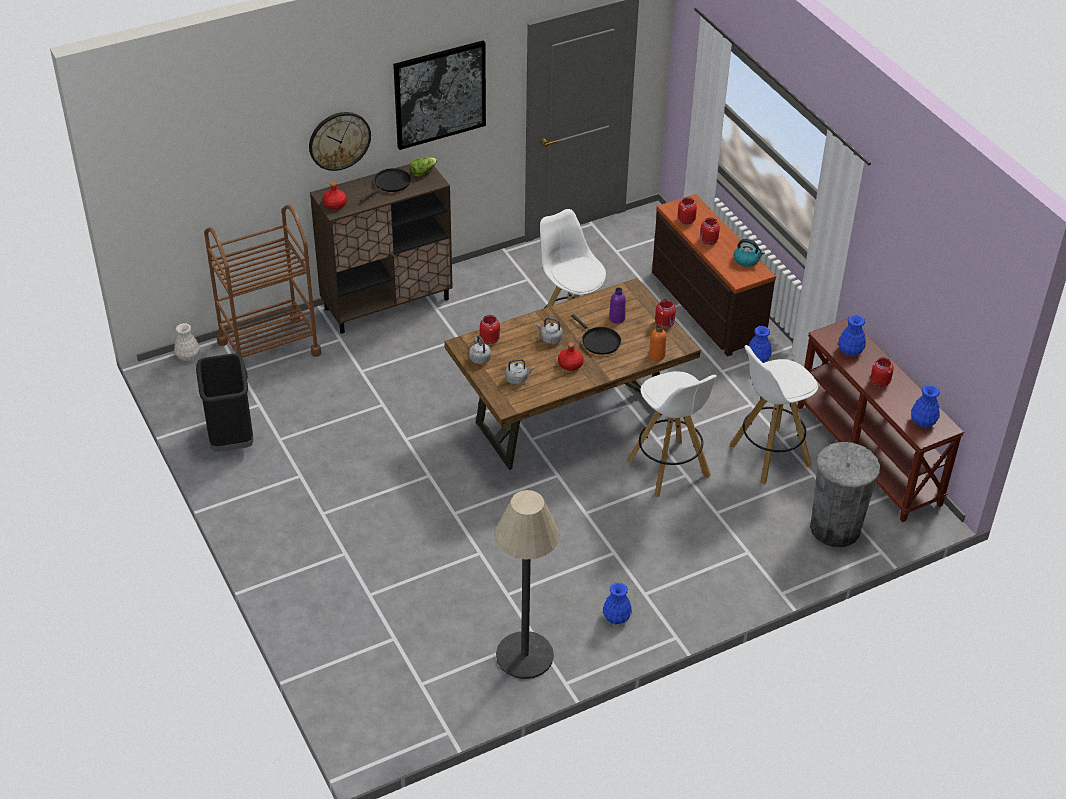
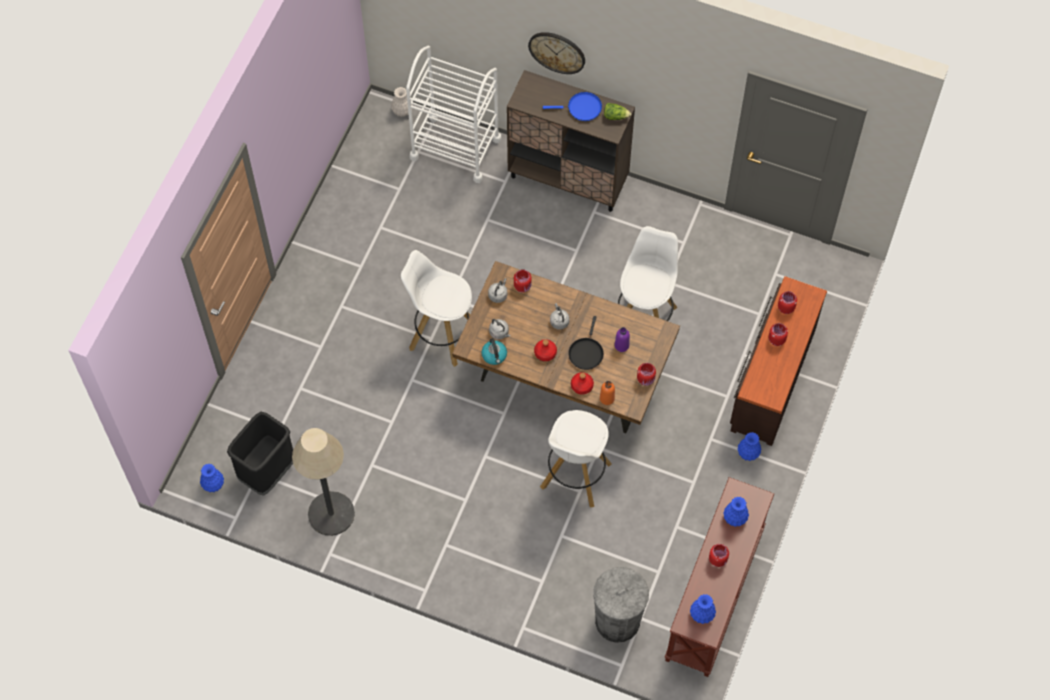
camera: 50 degrees right, 20 degrees up
(230, 438) = (354, 200): black trash can -> black trash can (267, 471)
(269, 348) = (455, 148): brown cart -> white cart
(334, 204) = (526, 95): red bottle -> red bottle (581, 386)
(390, 184) = (582, 108): black frying pan -> blue frying pan
(439, 94) = (654, 72): picture -> none
(616, 617) = (410, 542): blue vase -> blue vase (213, 484)
(747, 260) = (780, 380): kettle -> kettle (494, 355)
(768, 456) = (649, 530): white stool -> white stool (441, 335)

